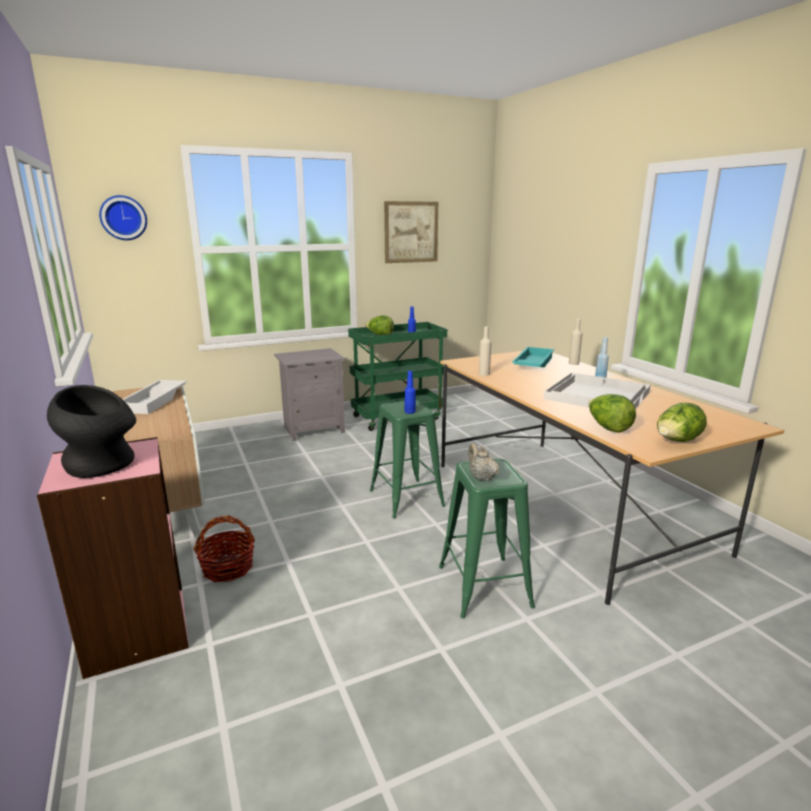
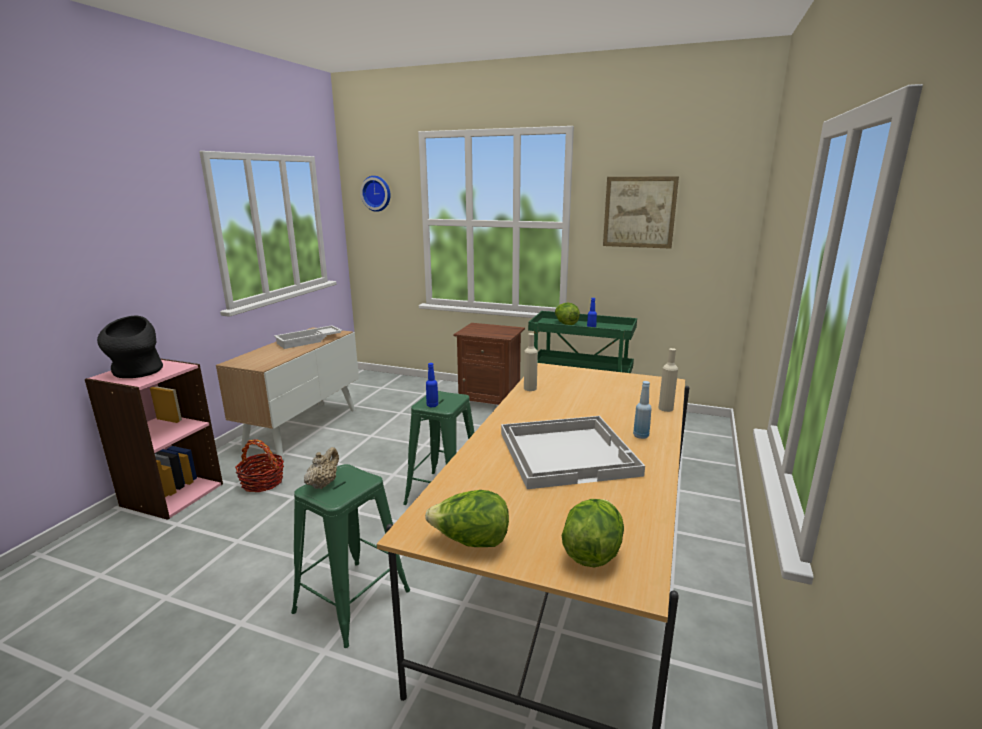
camera: 45 degrees right, 0 degrees up
(313, 429) = (490, 402): grey nightstand -> brown nightstand
(532, 363) = (615, 393): turquoise tray -> none
(608, 428) = (458, 490): lettuce -> lettuce (592, 551)

